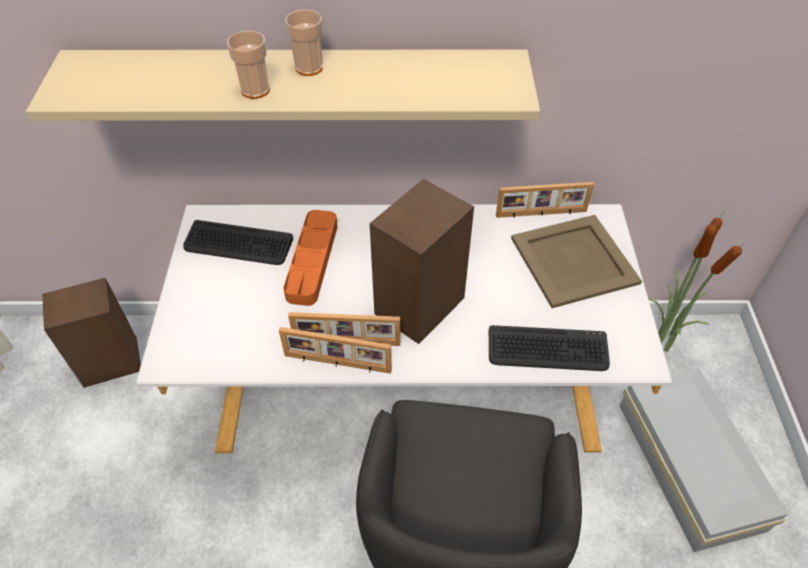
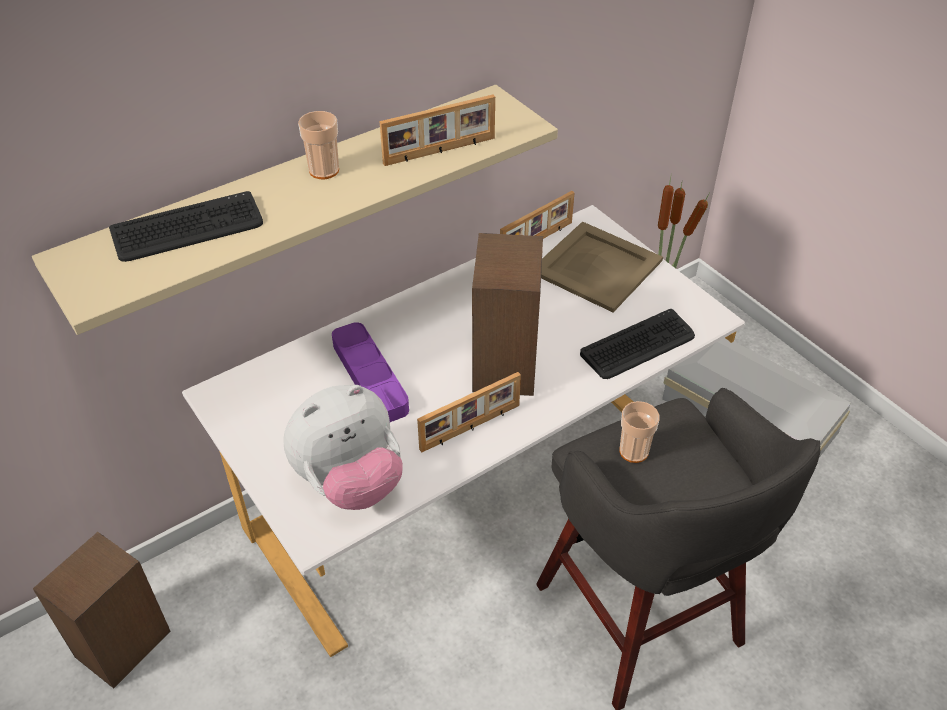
camera: 35 degrees left, 5 degrees down
(225, 334) = (350, 482): none -> plush toy
(238, 244) = (279, 399): keyboard -> keyboard (188, 229)
(255, 90) = (296, 209): cup -> cup (633, 451)
(312, 260) = (370, 377): orange tray -> purple tray
(337, 364) = (479, 449): picture frame -> picture frame (440, 151)

